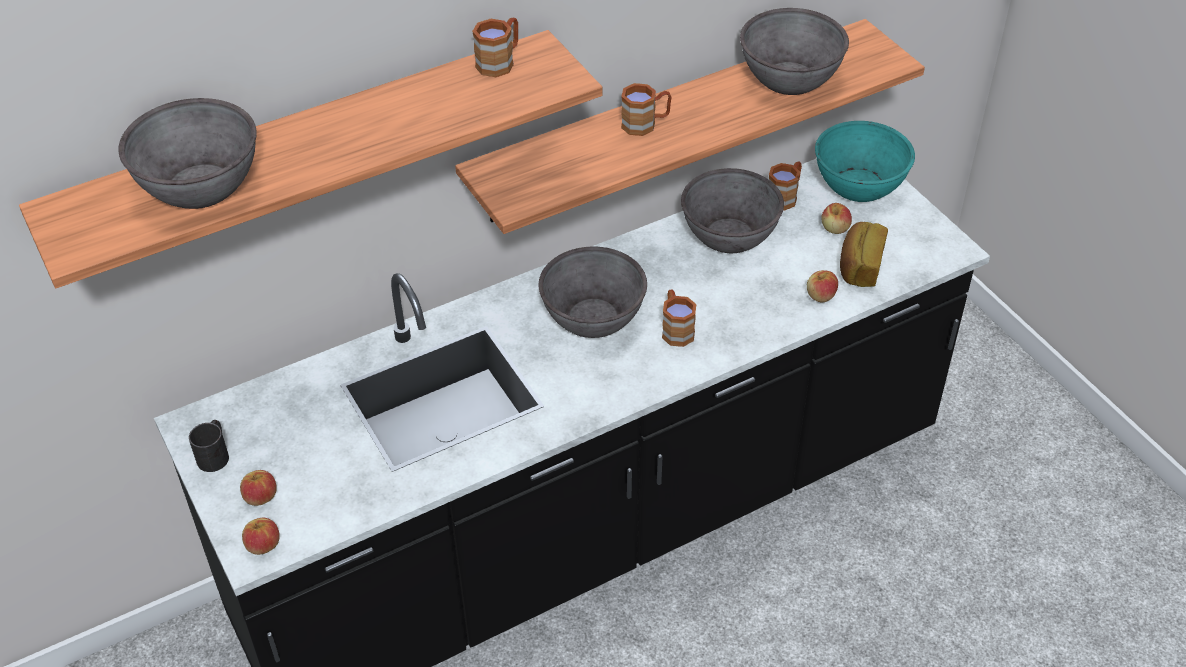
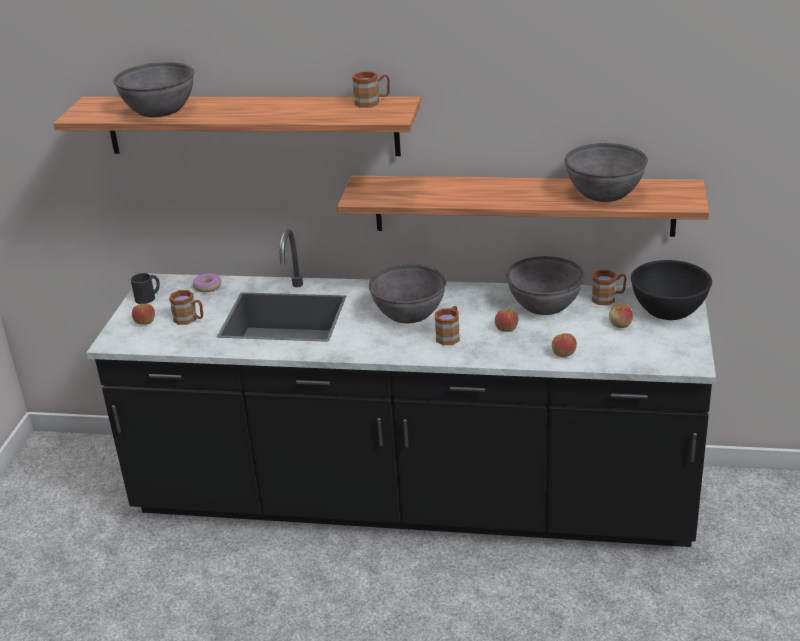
camera: 40 degrees right, 15 degrees down
(263, 545) = (120, 341): apple -> apple (506, 329)
(282, 397) = (207, 286): none -> donut
(645, 124) = (481, 188): brown mug -> brown mug (190, 319)
(859, 185) = (669, 309): turquoise bowl -> black bowl
(859, 266) = (610, 349): bread -> none

